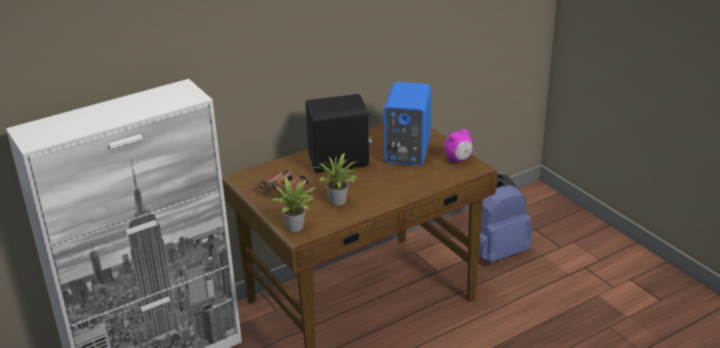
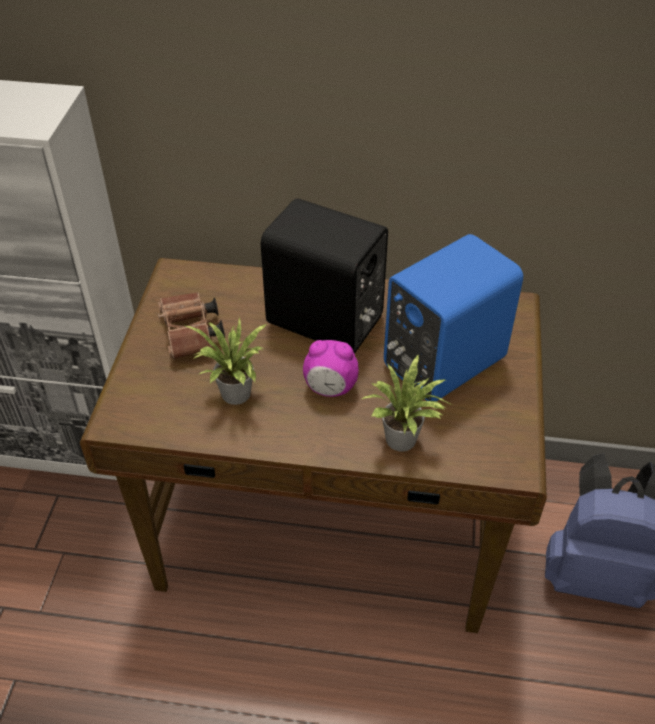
camera: 40 degrees right, 15 degrees up
(297, 227) = (130, 405): potted plant -> potted plant (403, 442)
(458, 160) = (504, 430): alarm clock -> alarm clock (330, 388)

